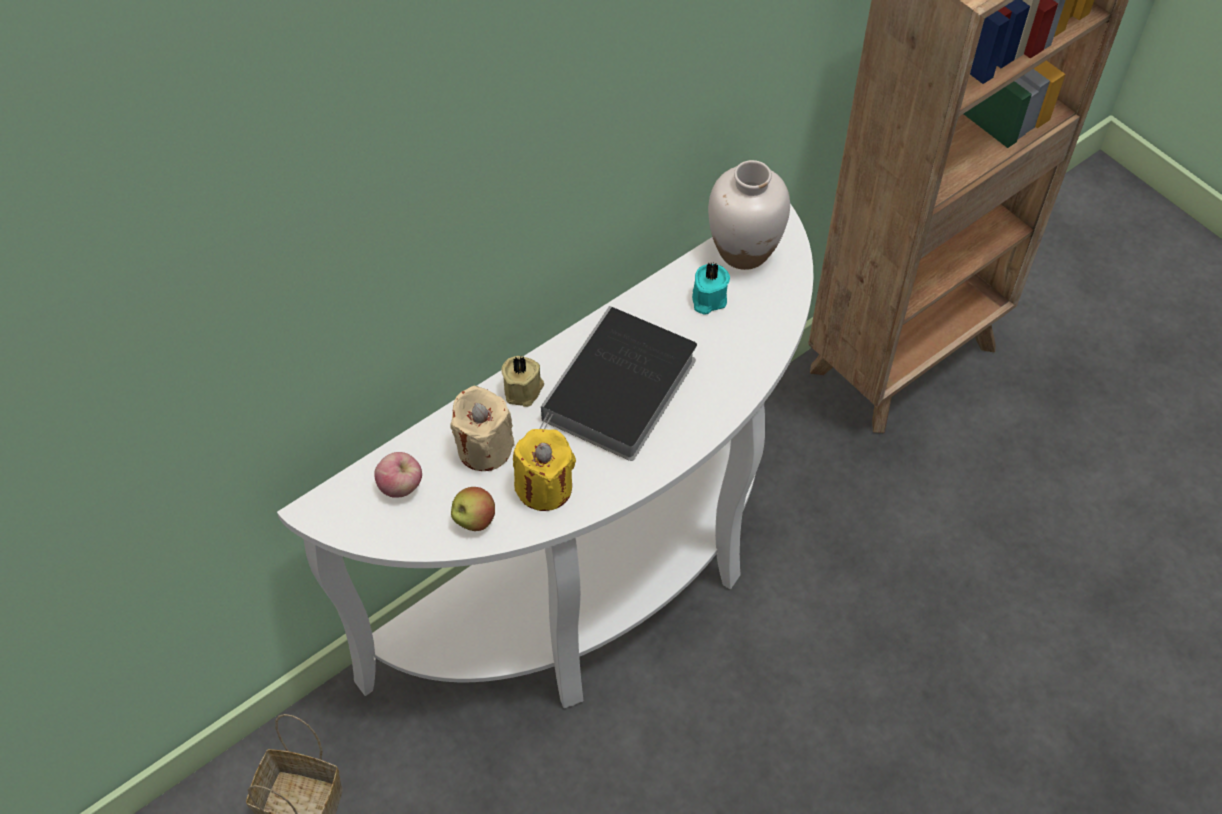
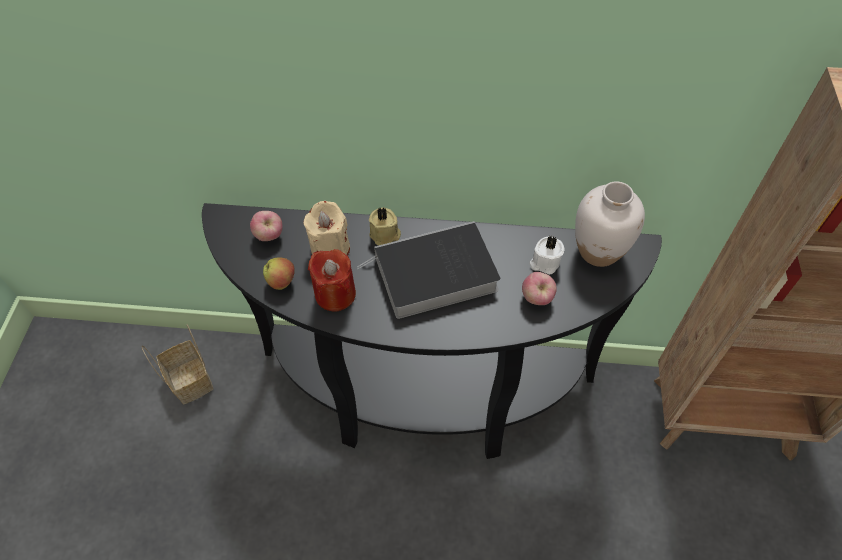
camera: 45 degrees right, 0 degrees up
(544, 487) = (335, 294): yellow candle -> red candle
(602, 587) = (423, 400): white console table -> black console table
(707, 299) = (544, 262): turquoise candle -> white candle
(737, 339) = (536, 298): none -> apple

